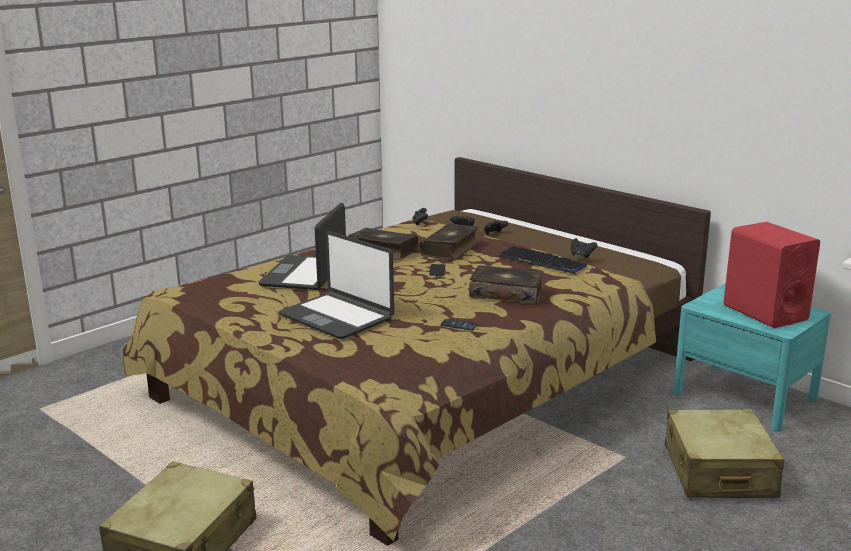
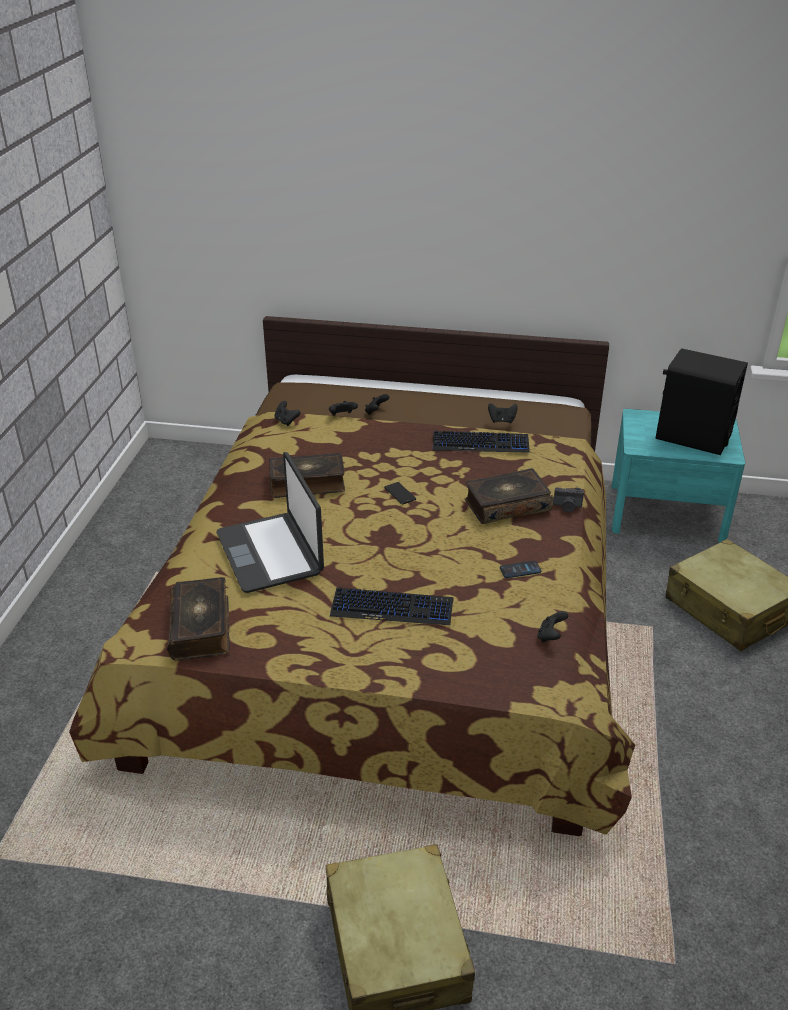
camera: 35 degrees left, 15 degrees up
(337, 317) = (392, 608): laptop -> keyboard
(423, 360) = (550, 636): none -> black game controller
(451, 249) = (372, 455): book -> book (201, 627)
(555, 307) = (567, 507): none -> camera
(764, 312) = (692, 437): red speaker -> black speaker

